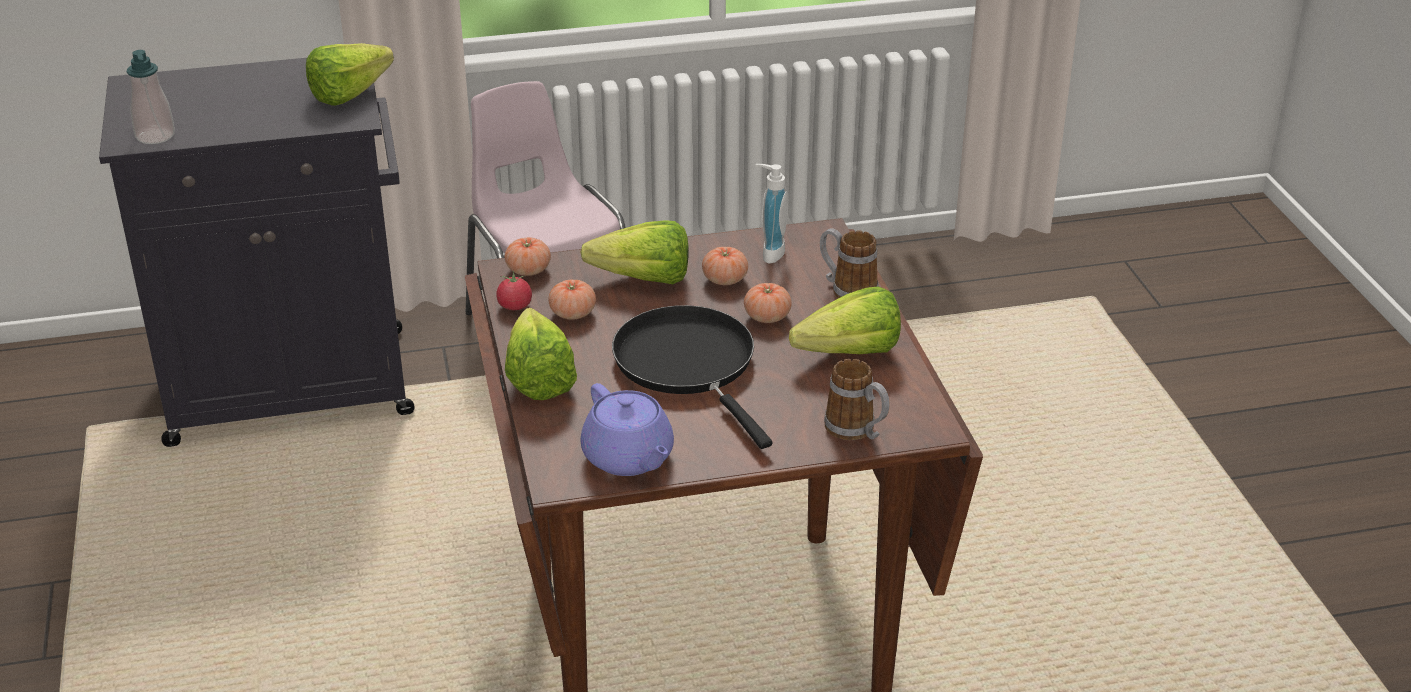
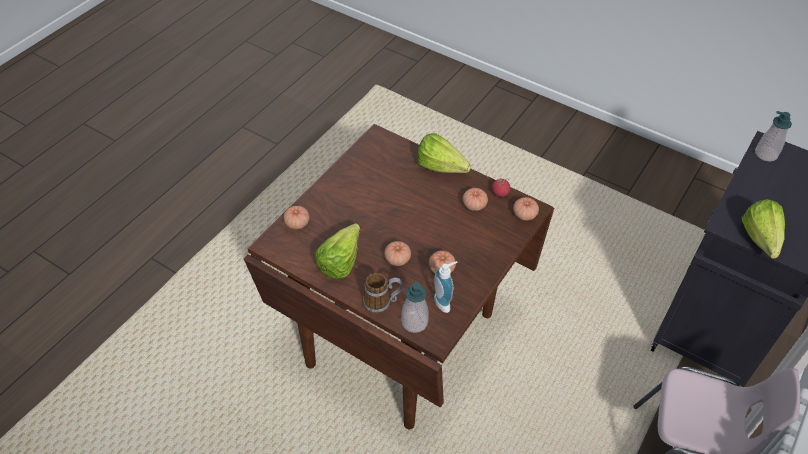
camera: 135 degrees right, 15 degrees up
(629, 458) = (366, 158): purple teapot -> none
(635, 279) = (477, 241): lettuce -> none
(689, 365) = (396, 211): black frying pan -> none
(831, 255) = (414, 322): none -> soap dispenser
(857, 431) = (297, 223): mug -> tomato

